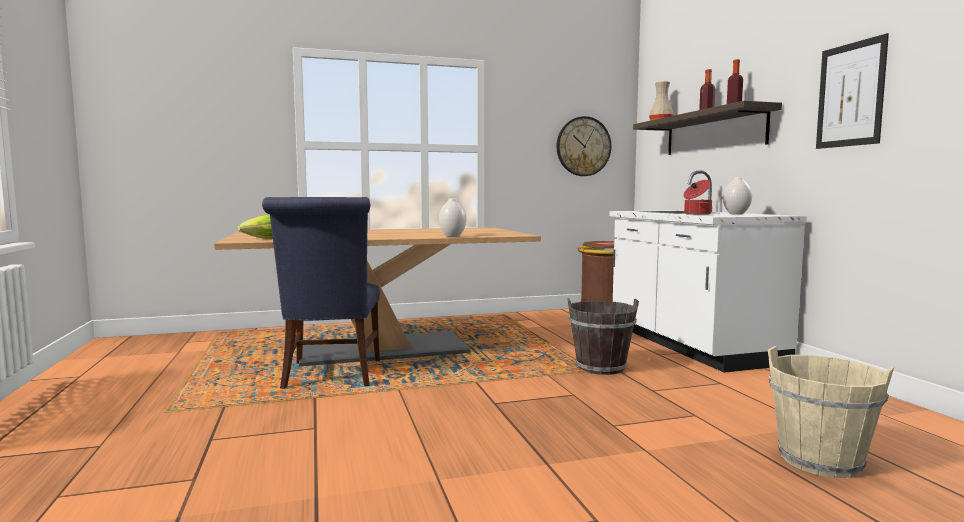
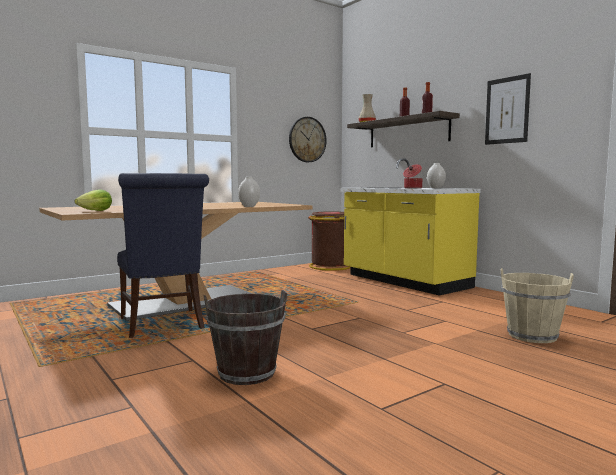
camera: 20 degrees left, 0 degrees up
(601, 367) = (360, 299): brown bucket -> brown bucket (247, 373)
(690, 345) = (404, 281): white counter -> yellow counter

